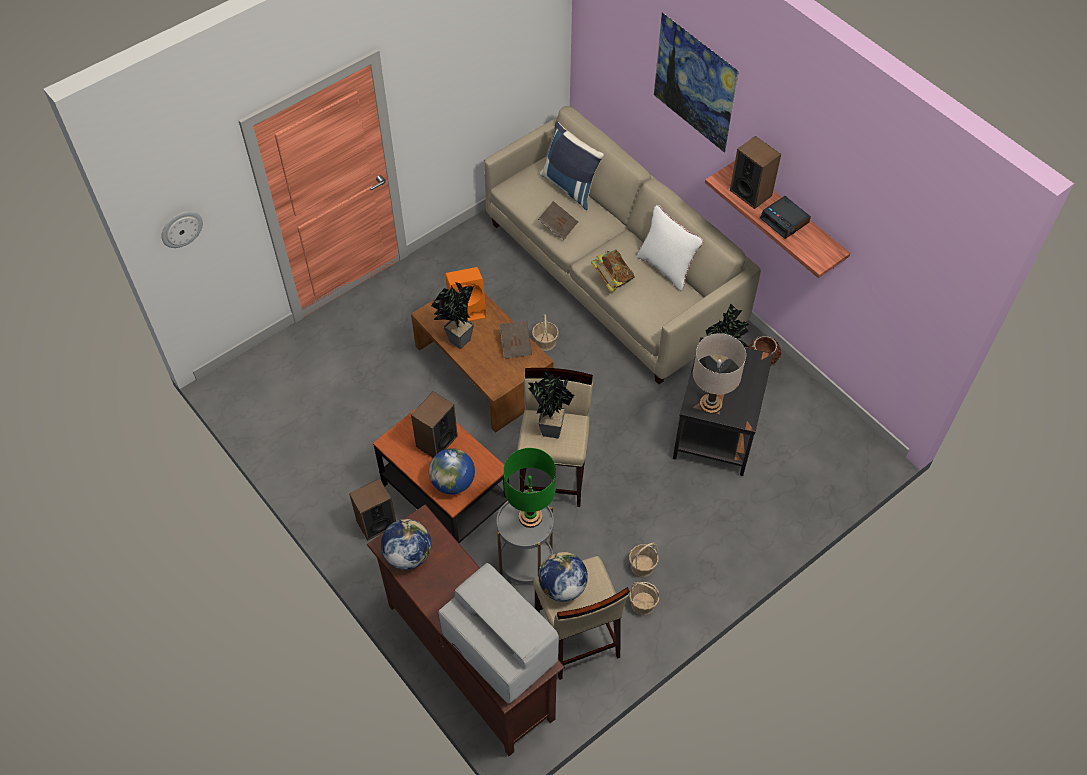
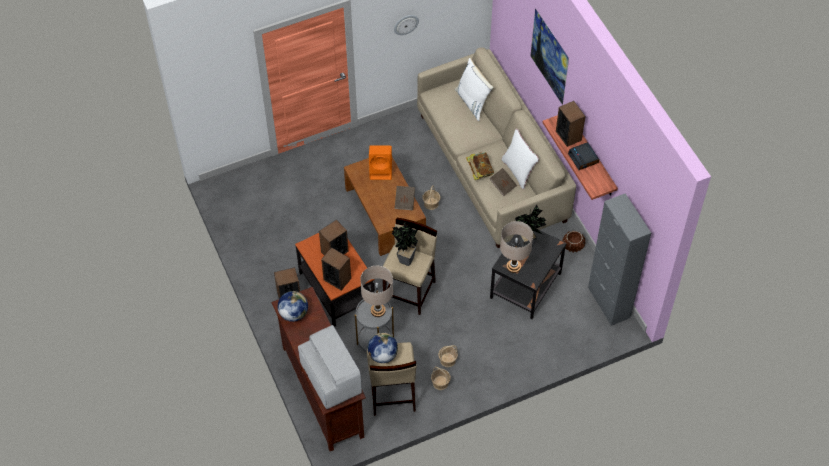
camera: 15 degrees right, 0 degrees up
(181, 228) = (207, 87): wall clock -> wall clock (406, 24)
(453, 482) = (337, 279): globe -> speaker
(456, 341) = (367, 191): potted plant -> none
(530, 517) = (378, 310): green table lamp -> beige table lamp
(558, 226) = (456, 128): brown book -> brown book (502, 185)
(570, 186) = (473, 102): blue pillow -> white pillow
(840, 427) = (608, 302): none -> grey cabinet

